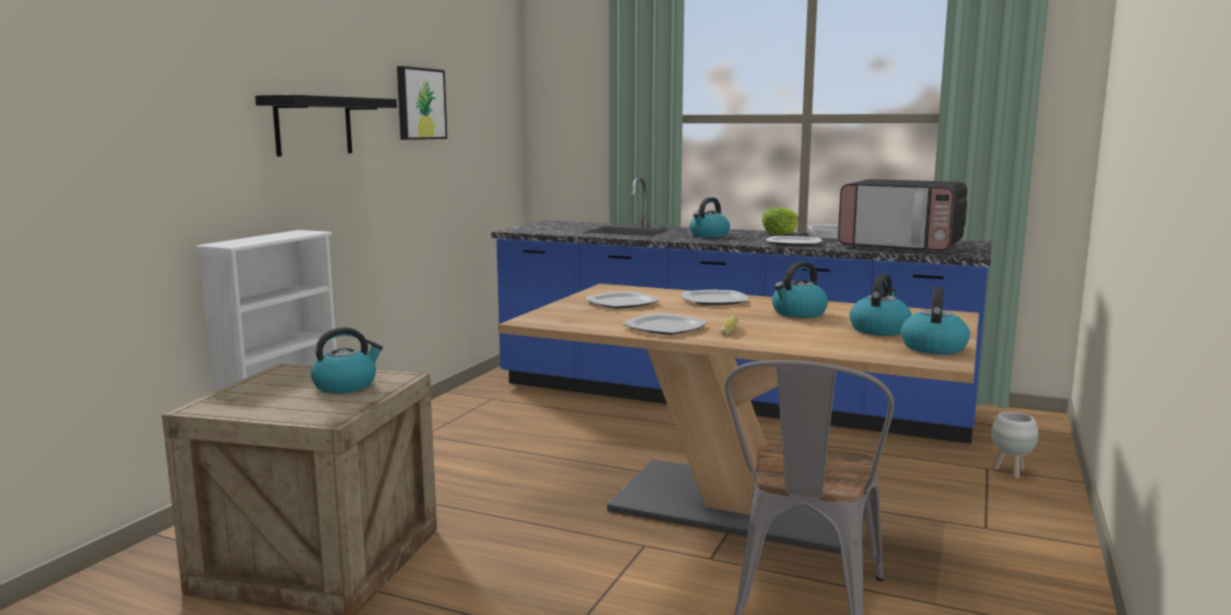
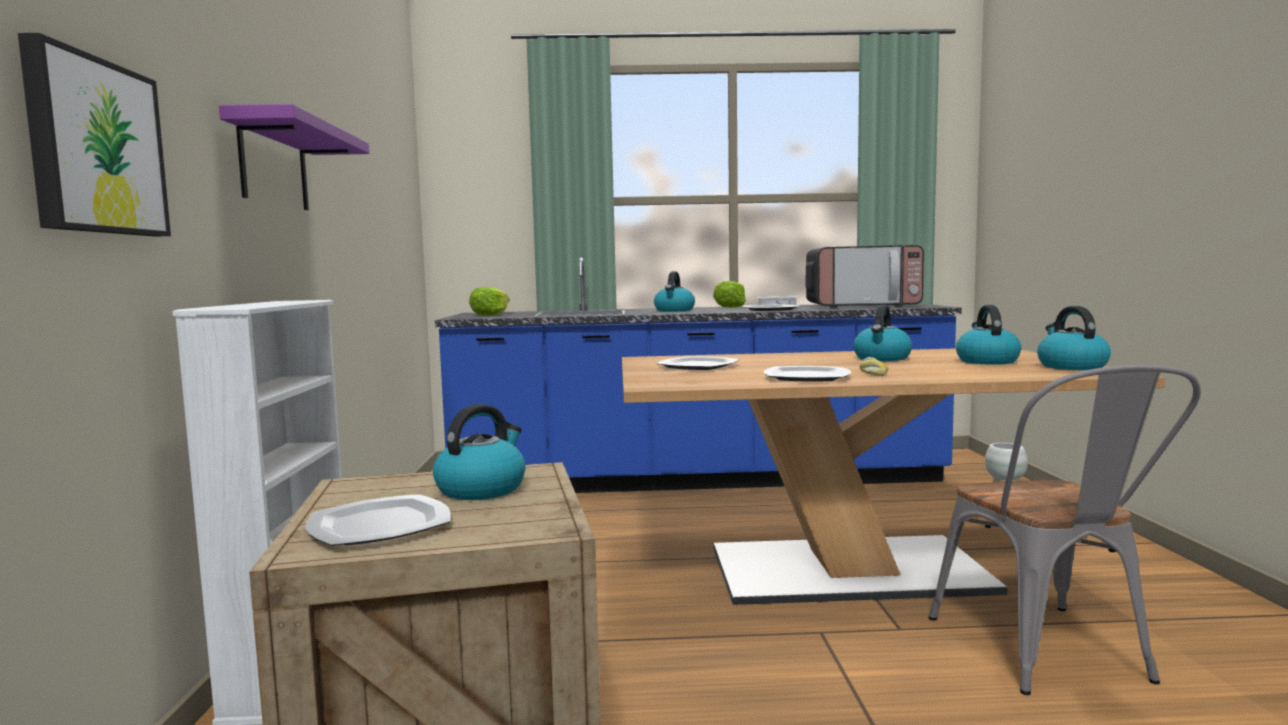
camera: 25 degrees left, 5 degrees down
(313, 126) = (274, 165): black shelf -> purple shelf
(420, 104) = (356, 165): picture -> picture (94, 147)
(551, 227) = (490, 314): none -> lettuce
(713, 300) = (776, 357): plate -> plate (378, 525)

